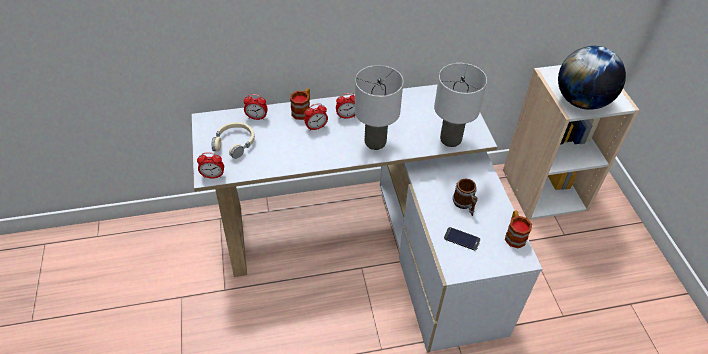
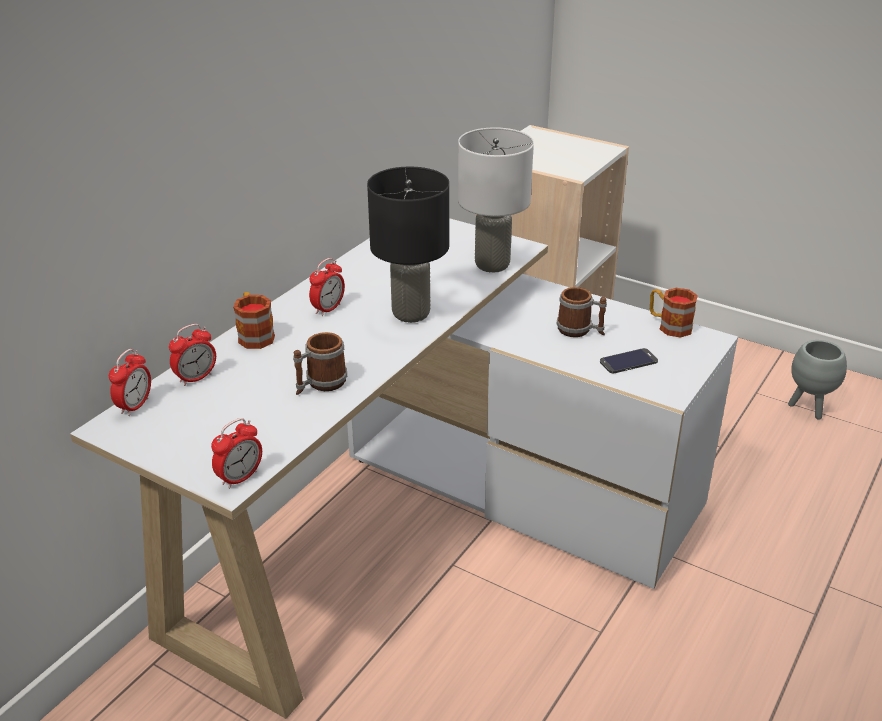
camera: 45 degrees left, 15 degrees down
(234, 143) = (210, 423): beige headphones -> none
(293, 154) = (320, 384): none -> mug
(316, 127) = (305, 341): alarm clock -> alarm clock (135, 406)
(374, 144) = (412, 315): white table lamp -> black table lamp
(581, 101) = (570, 163): globe -> none
(650, 337) = (809, 408): none -> grey planter

